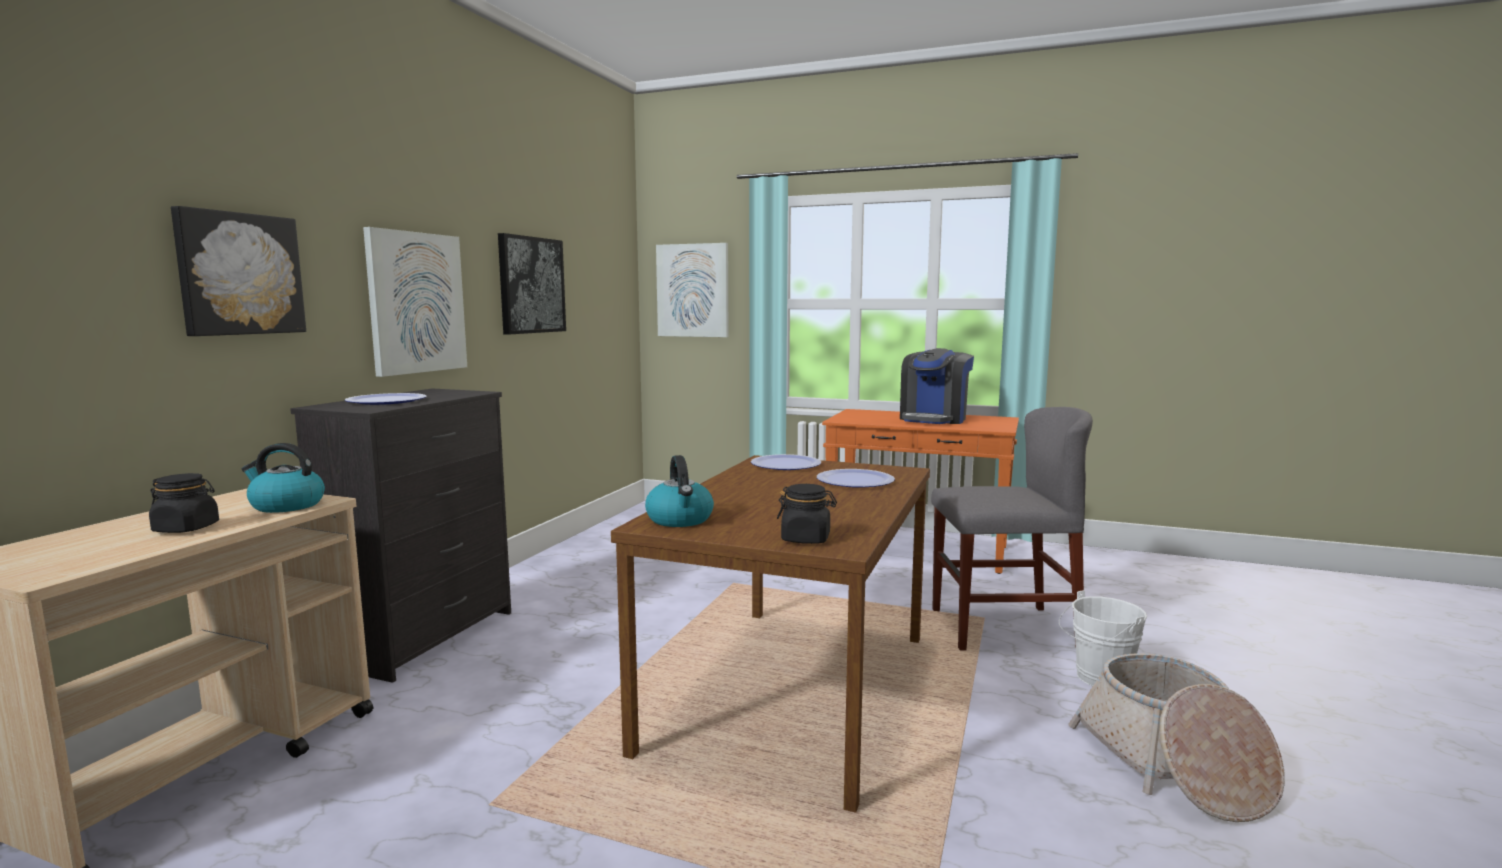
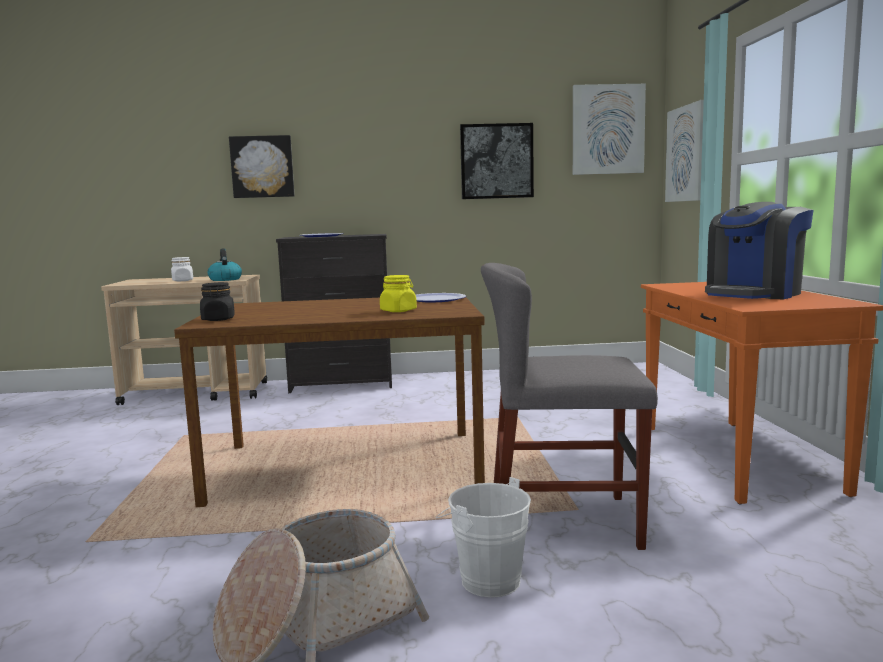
camera: 65 degrees right, 0 degrees up
(186, 528) = (182, 280): black jar -> white jar
(416, 303) = (379, 178): picture -> picture (607, 130)
(680, 520) = (250, 305): kettle -> none
(855, 481) = (398, 311): plate -> yellow jar
(934, 419) = (753, 294): coffee machine -> coffee machine turned 45 degrees counterclockwise
(1002, 628) = (563, 521): grey chair -> grey chair turned 120 degrees clockwise

